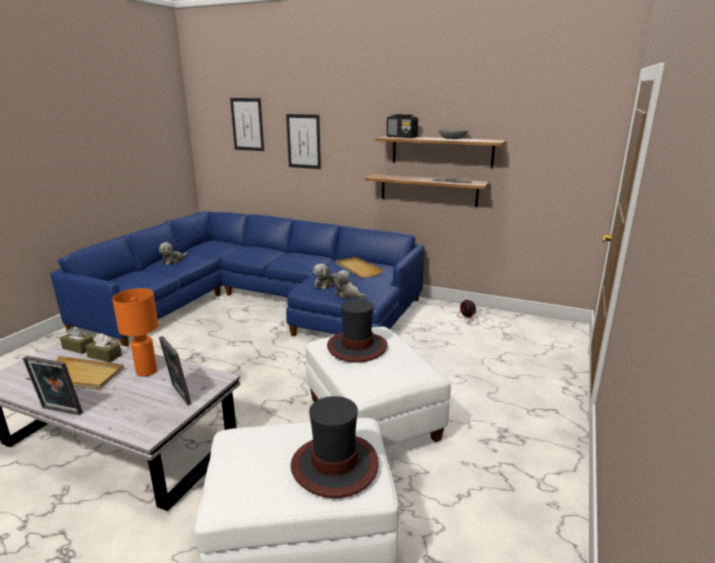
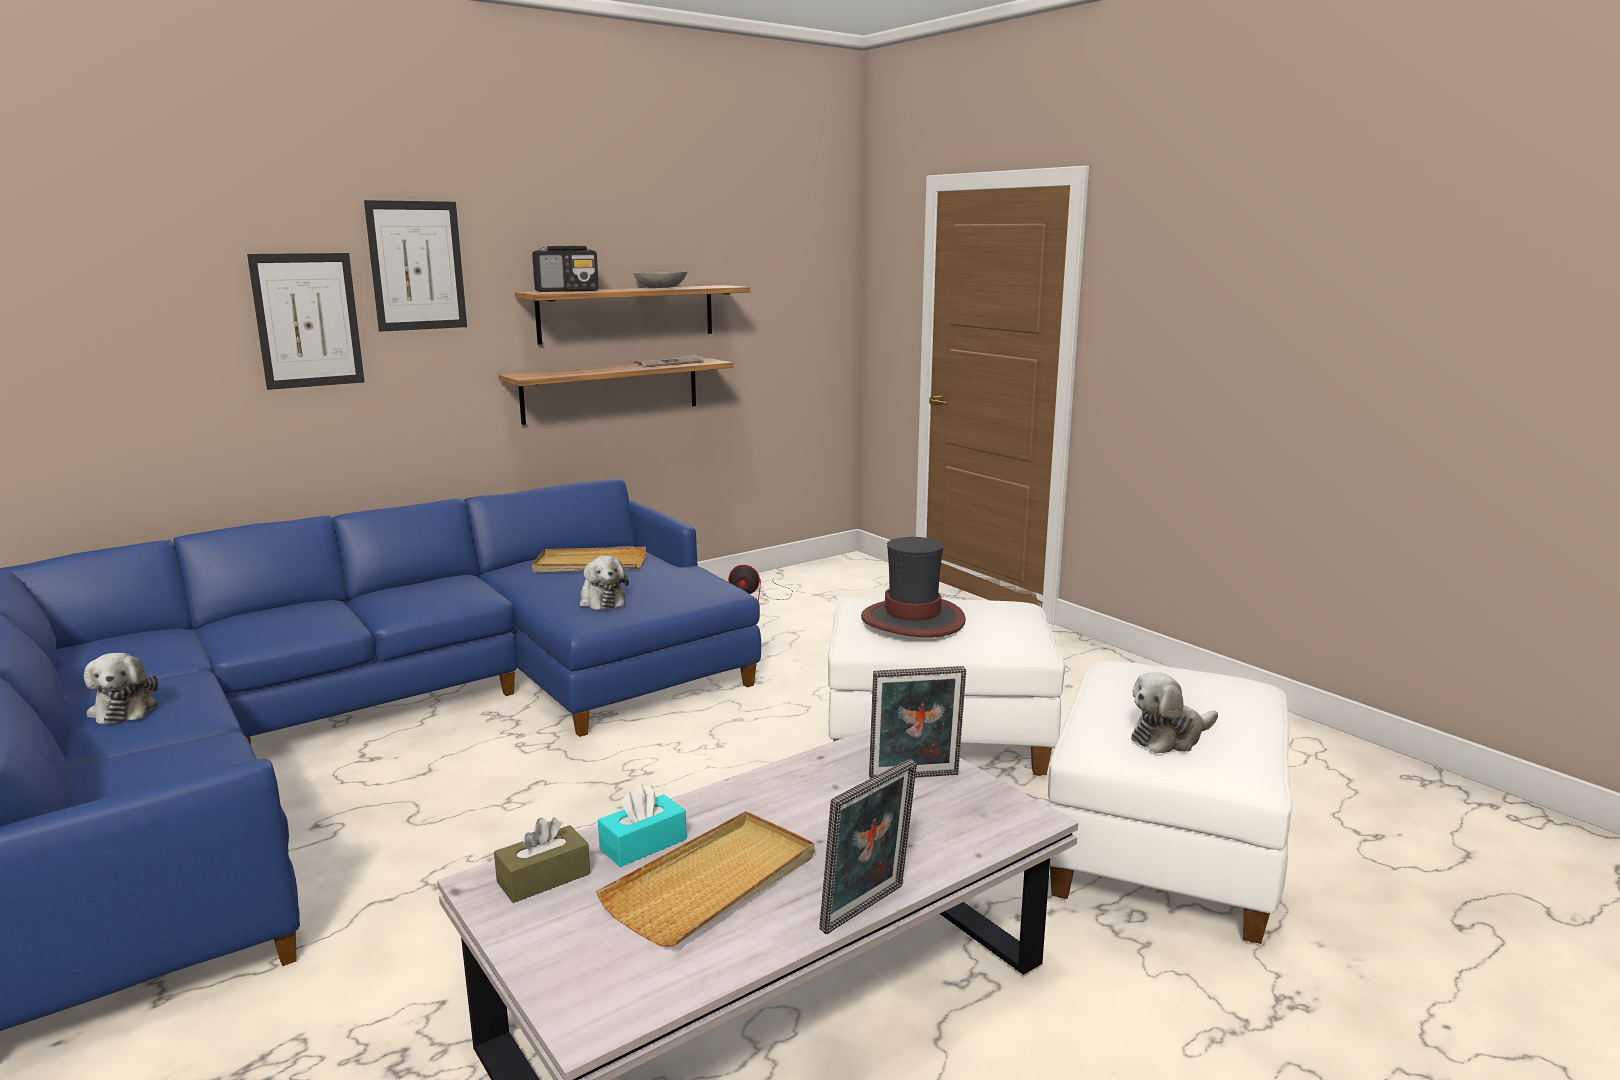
camera: 60 degrees left, 5 degrees down
(104, 356) = (643, 844): brown tissue box -> turquoise tissue box
(147, 371) = (784, 800): orange table lamp -> none
(247, 124) = (104, 287): picture -> picture (417, 266)
(335, 465) = (1210, 690): hat -> none
(348, 294) = (673, 598): plush toy -> plush toy (1169, 737)

